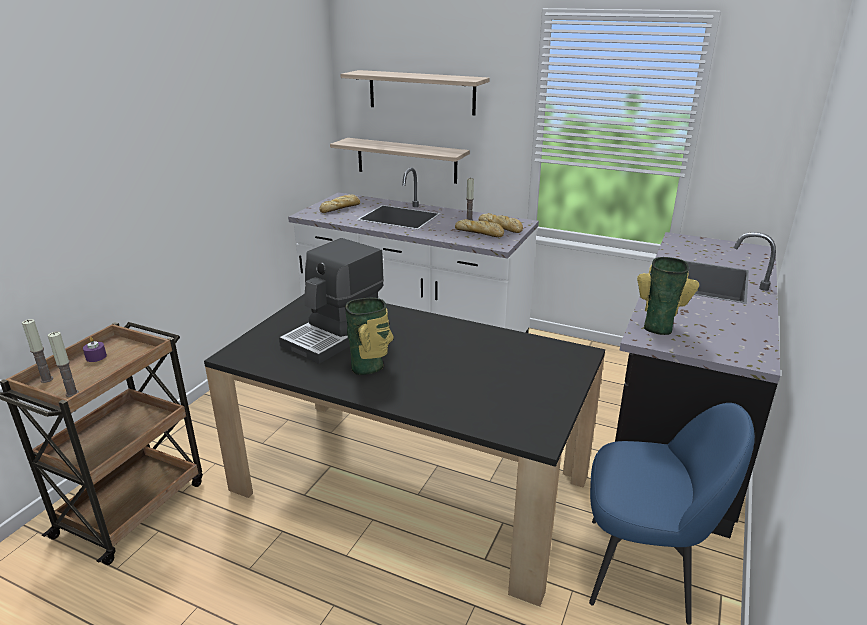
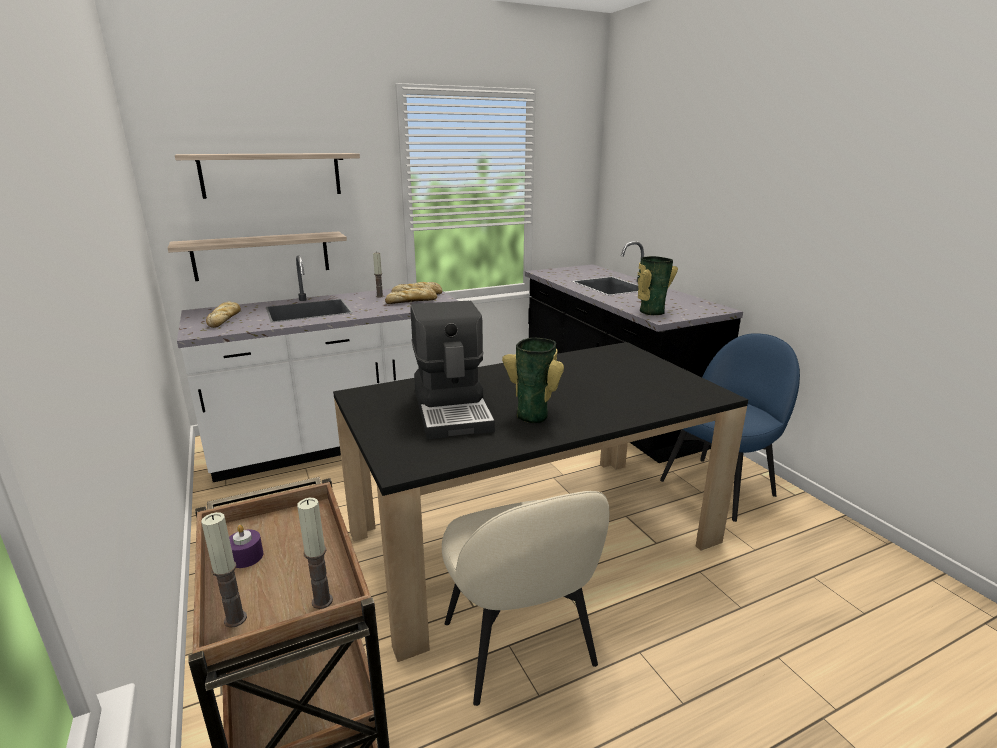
camera: 50 degrees left, 5 degrees down
(285, 537) = (519, 647): none -> beige chair

